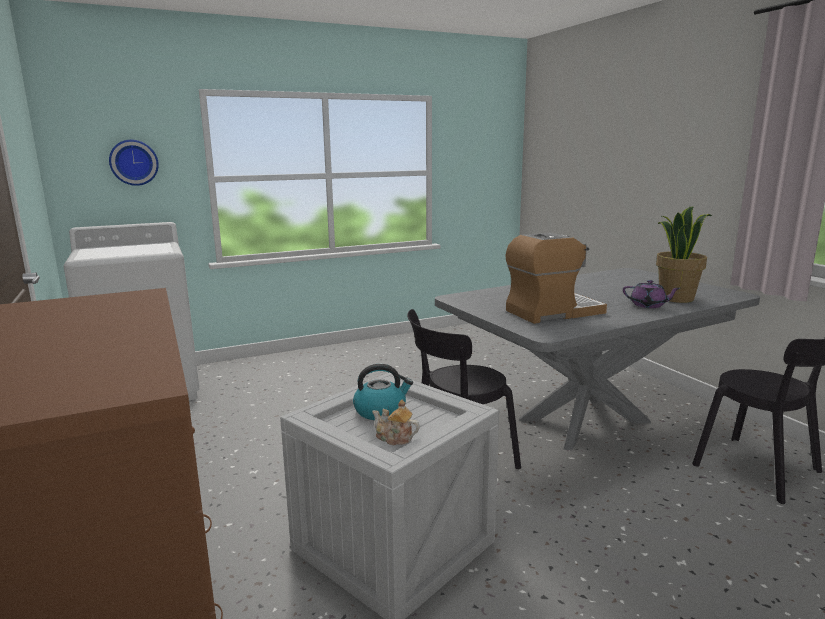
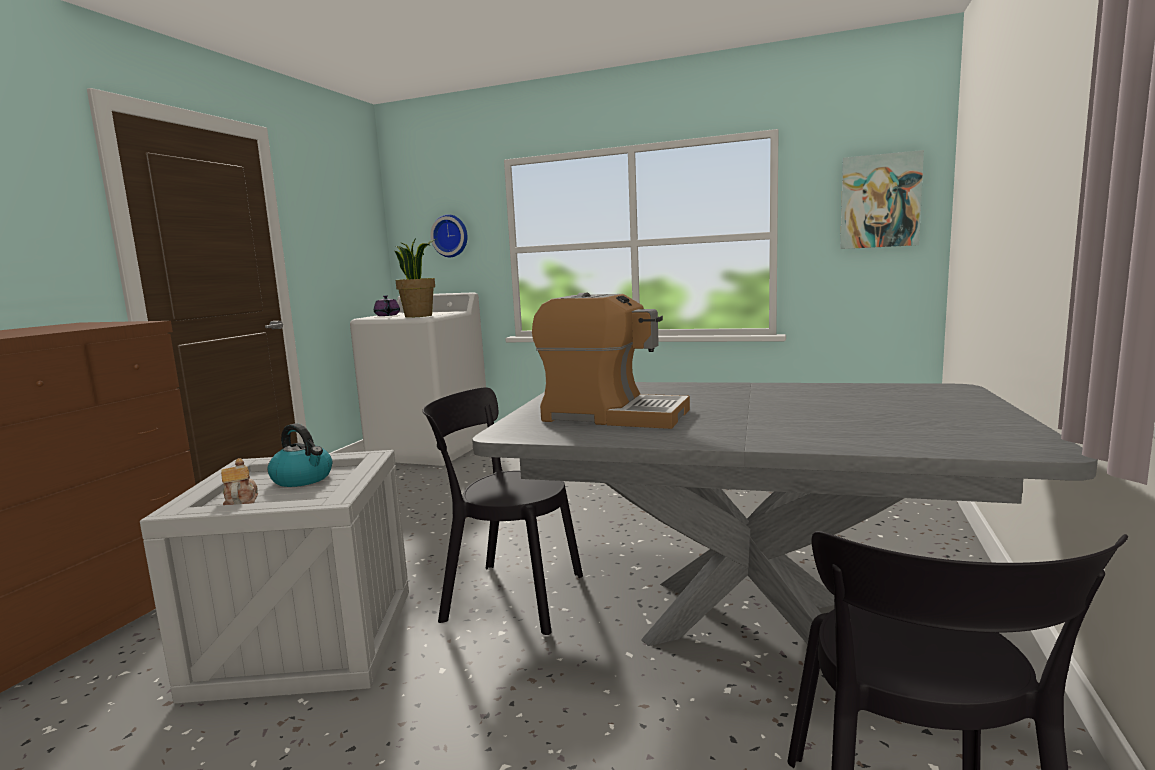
camera: 45 degrees right, 5 degrees down
(488, 152) = (880, 201): none -> picture
(648, 305) = (777, 432): purple teapot -> purple teapot (387, 315)
(676, 298) = (871, 432): potted plant -> potted plant (419, 316)

